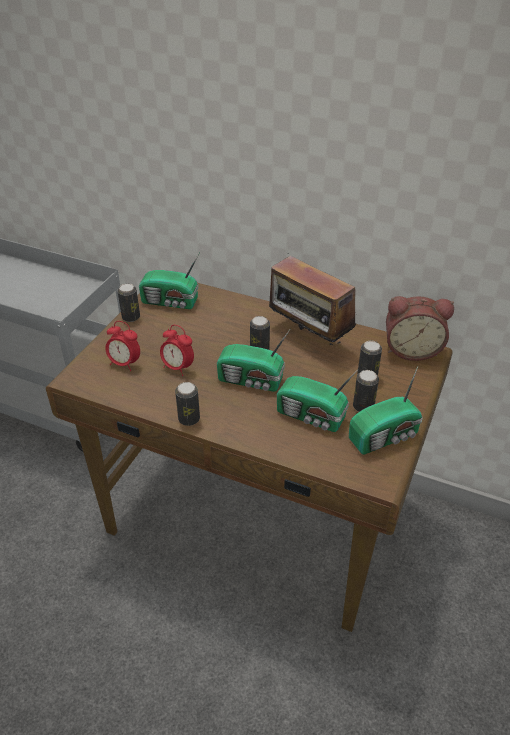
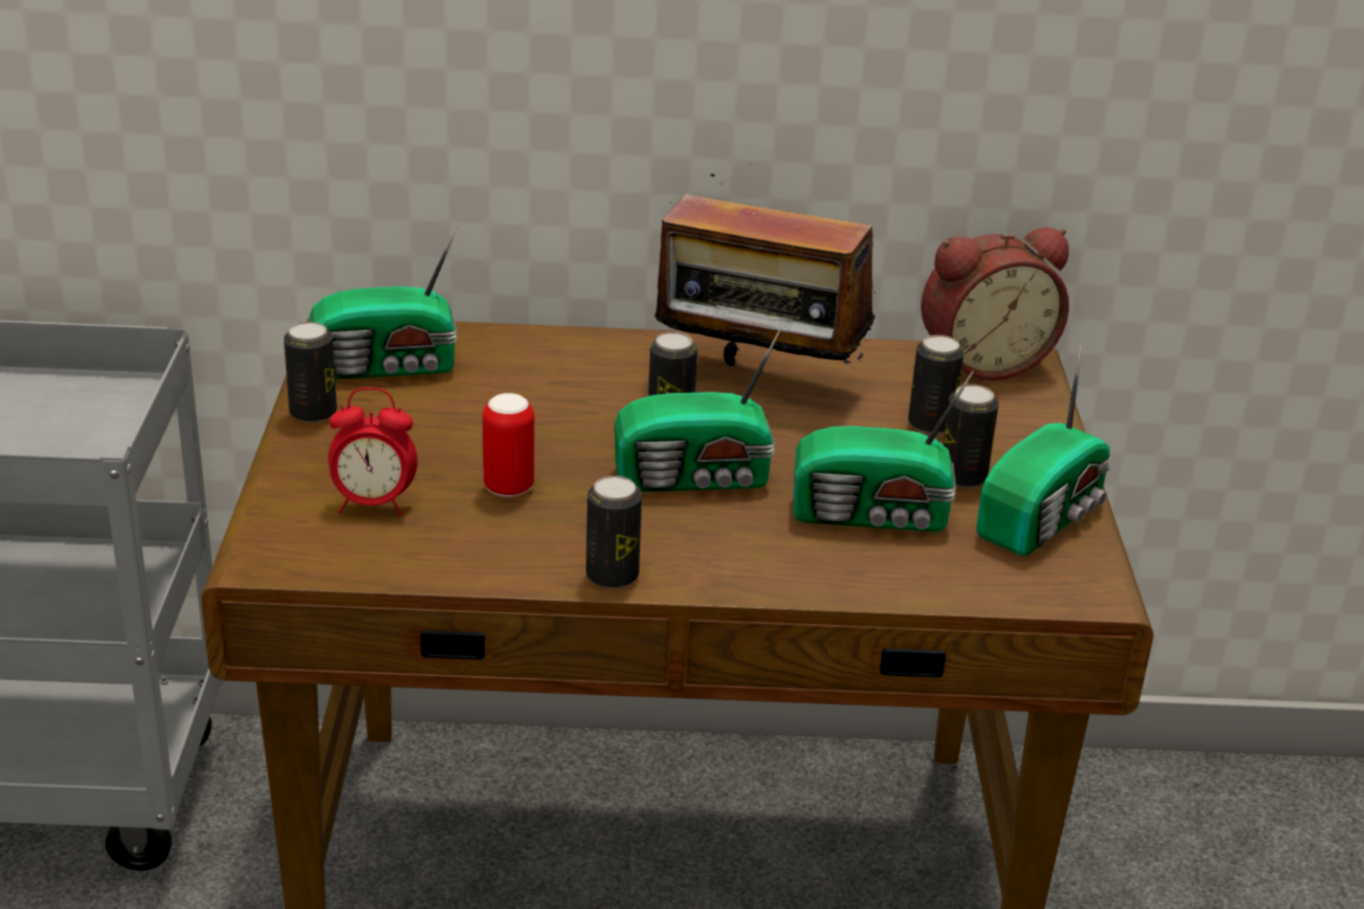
camera: 25 degrees left, 10 degrees down
(178, 368) = (508, 487): alarm clock -> can

